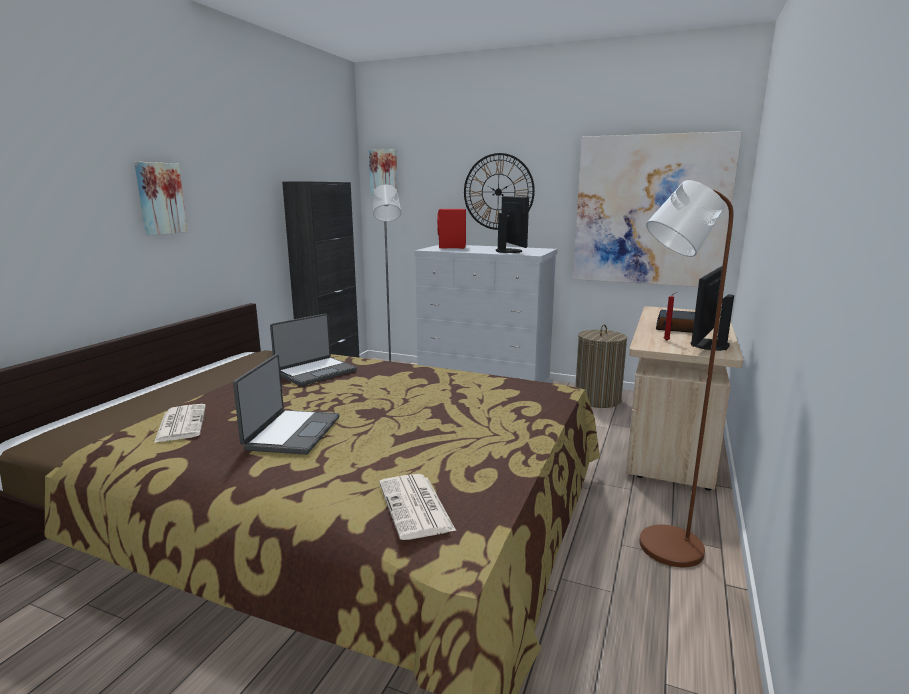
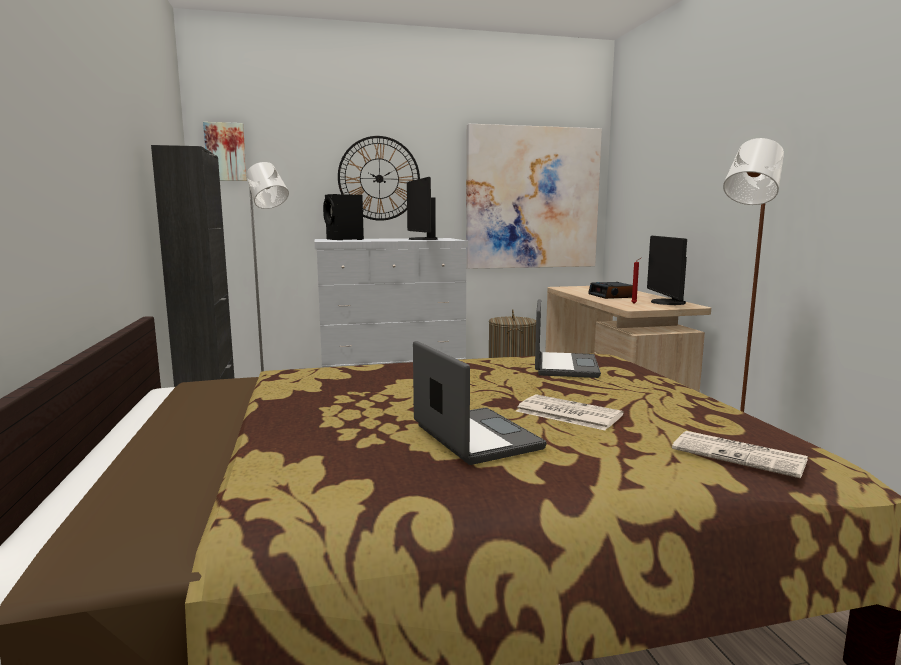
camera: 35 degrees left, 5 degrees down
(159, 198) = (59, 140): picture -> none
(181, 423) = (303, 467): newspaper -> newspaper (566, 413)
(315, 372) = (340, 384): laptop -> laptop (563, 366)
(452, 247) = (344, 239): red speaker -> black speaker
(510, 251) = (421, 239): monitor -> monitor turned 150 degrees counterclockwise

